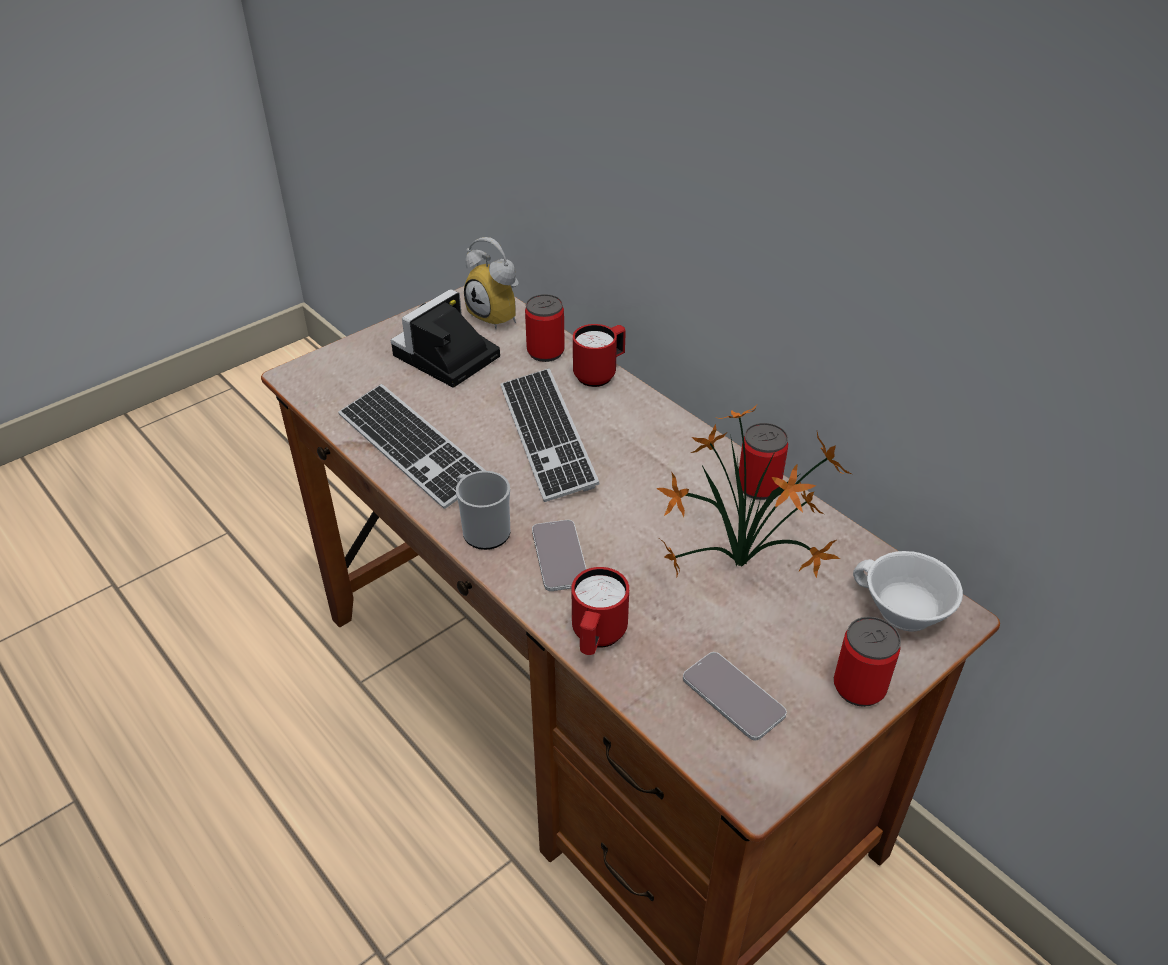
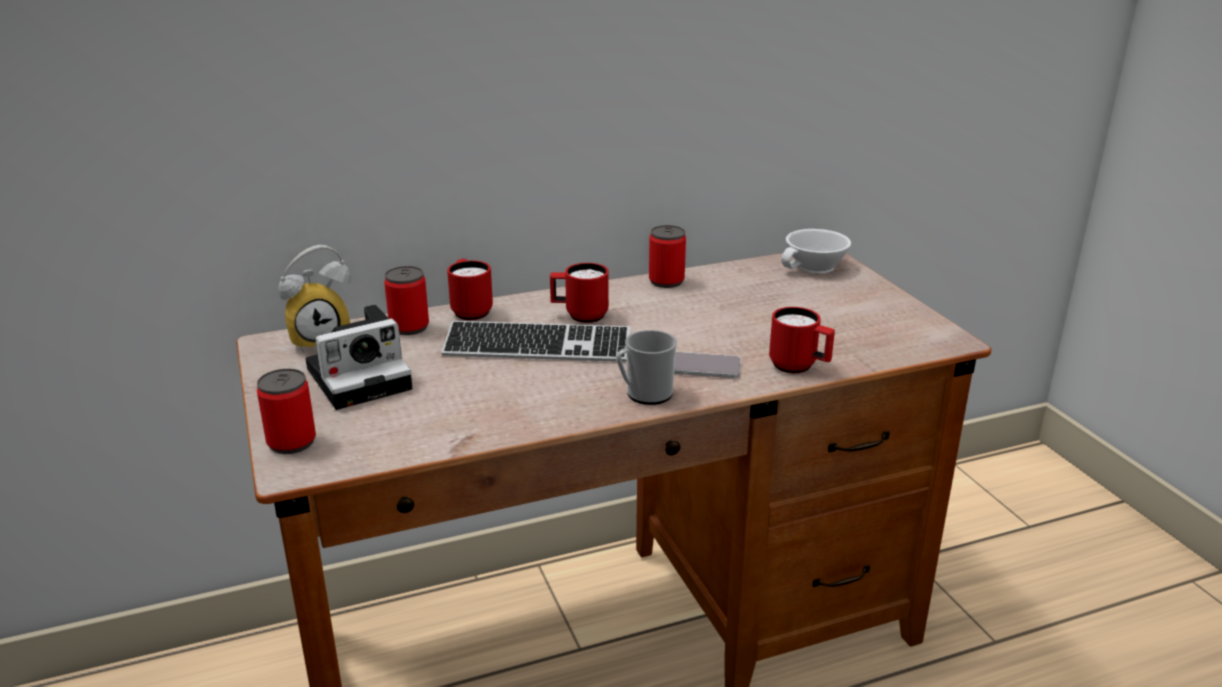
camera: 70 degrees left, 15 degrees down
(411, 448) = (496, 413): keyboard -> none
(444, 358) = (362, 377): camera -> camera turned 90 degrees counterclockwise
(629, 445) = (579, 316): none -> red mug
(733, 696) = (873, 331): phone -> none
(746, 567) = (749, 302): potted plant -> none
(859, 687) = (876, 293): can -> can (291, 442)

